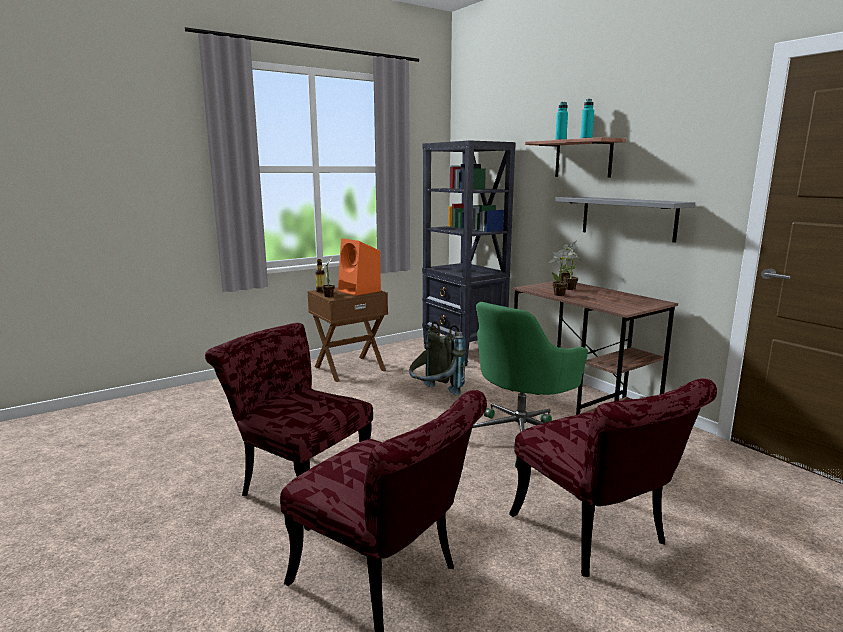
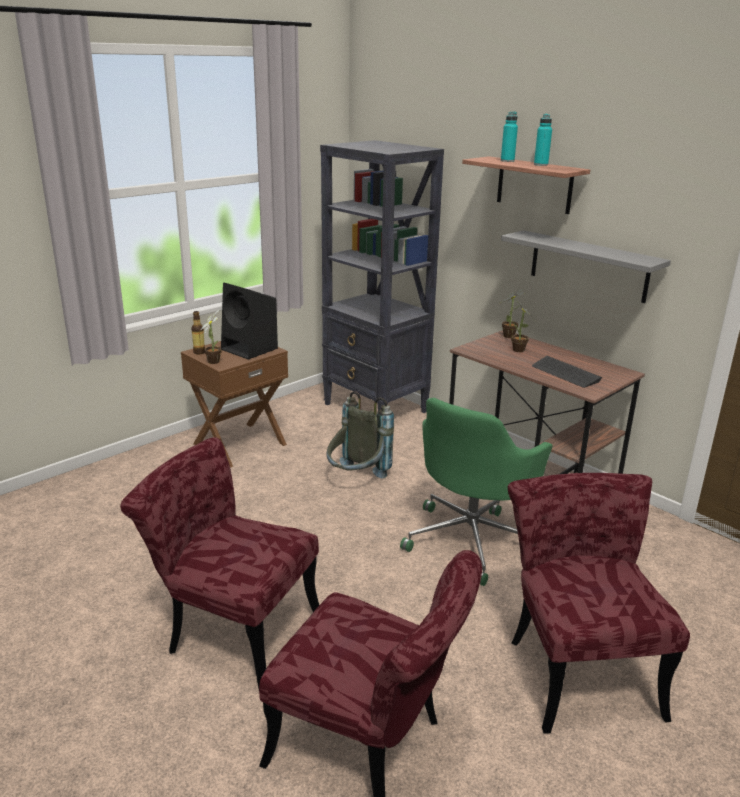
camera: 10 degrees left, 10 degrees up
(360, 291) = (251, 349): orange speaker -> black speaker
(561, 294) = (511, 363): potted plant -> none
(598, 537) = (577, 666): red chair -> red chair turned 150 degrees counterclockwise
(606, 301) = (565, 373): none -> keyboard

